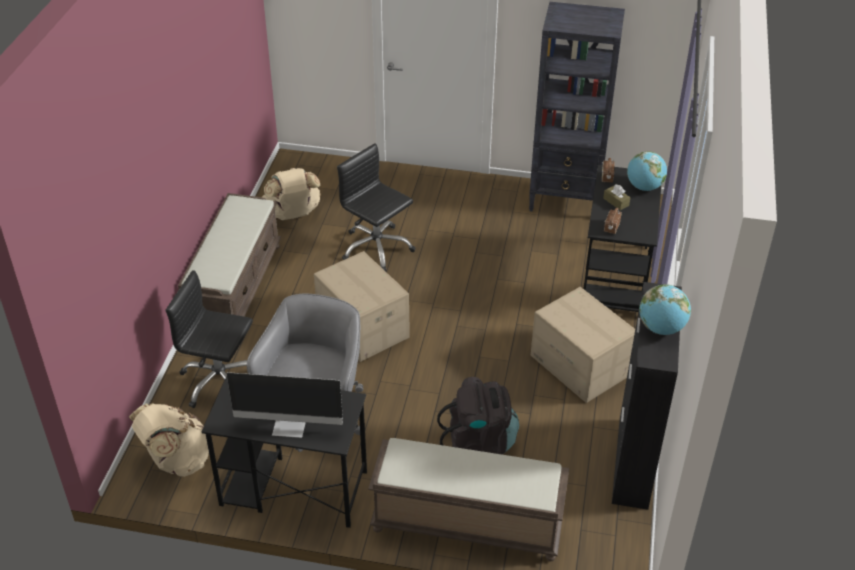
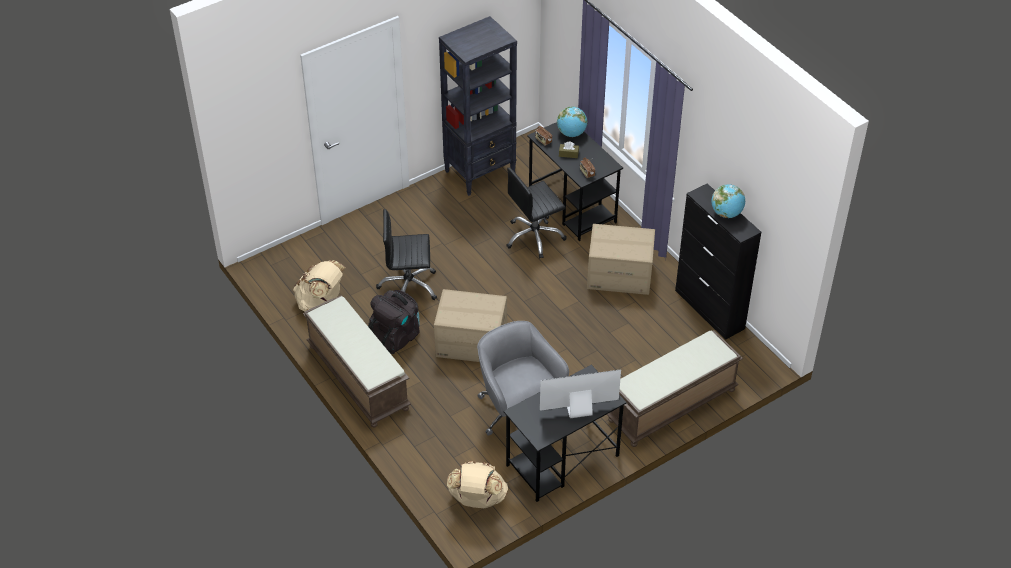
camera: 45 degrees left, 5 degrees up
(220, 381) = (434, 438): black office chair -> black office chair (534, 237)
(290, 426) = (578, 411): monitor -> monitor turned 150 degrees counterclockwise
(479, 442) = (623, 359): black backpack -> black backpack (396, 336)

